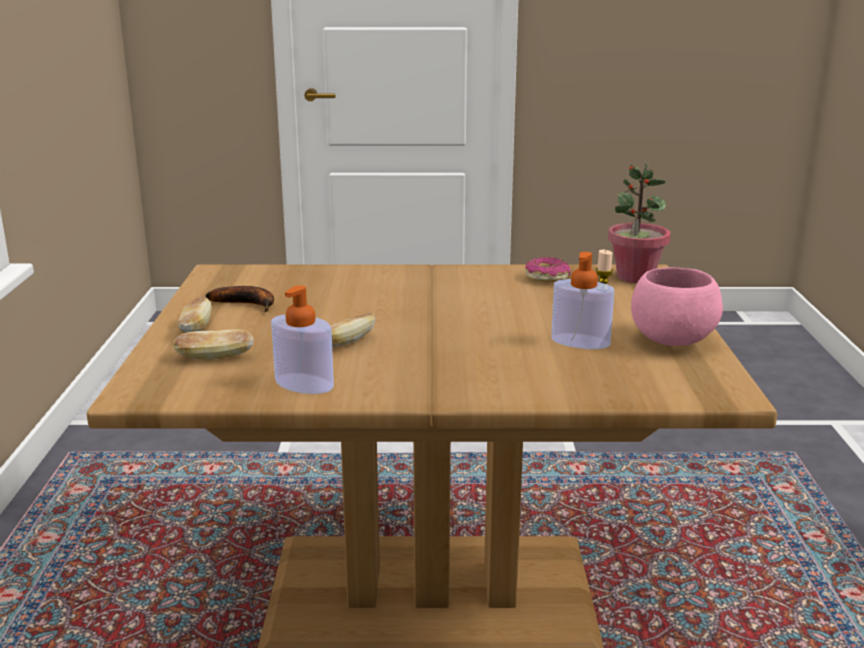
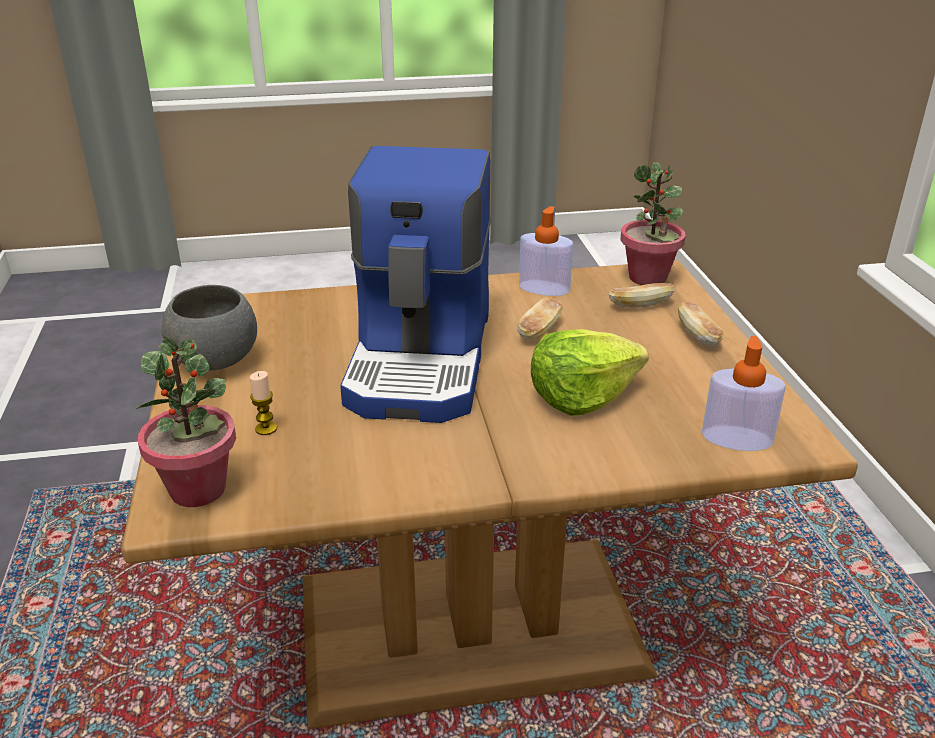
camera: 170 degrees right, 10 degrees up
(163, 386) = (648, 278): none -> potted plant
(248, 304) = (686, 377): banana -> none
(347, 299) = (581, 396): none -> lettuce
(470, 329) = (423, 360): none -> coffee machine
(546, 277) = (332, 474): donut -> none
(580, 342) = (311, 353): soap dispenser -> soap dispenser (737, 438)
(673, 341) = (215, 362): pink bowl -> grey bowl

